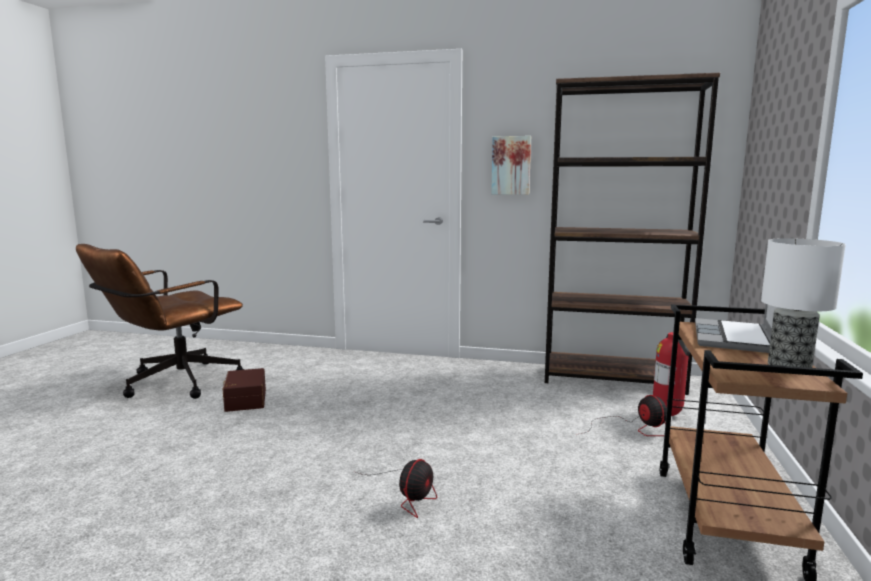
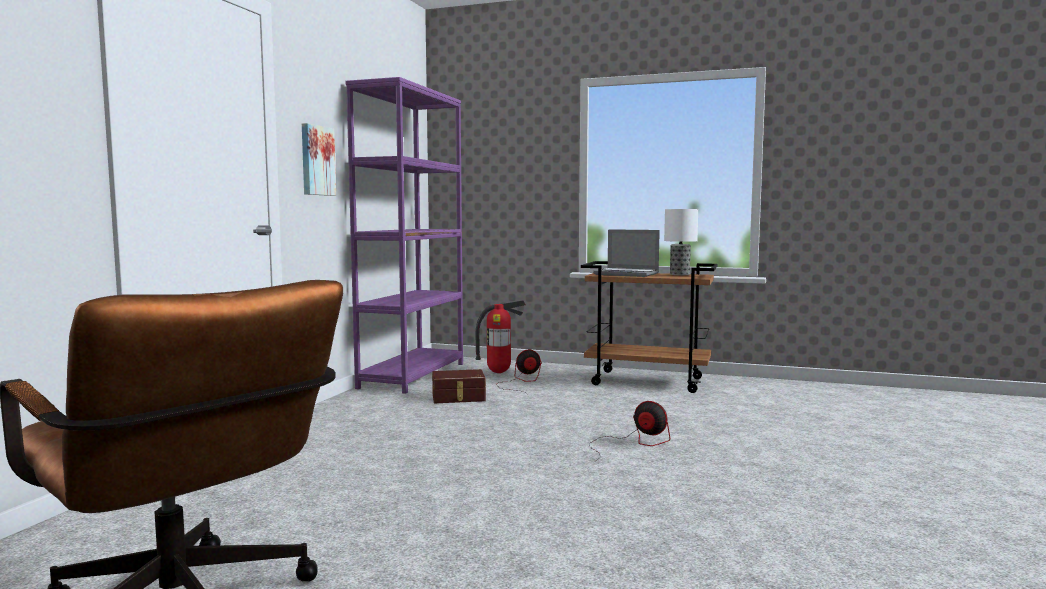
camera: 85 degrees left, 5 degrees down
(244, 400) = (350, 535): brown storage box -> brown storage box (458, 397)
(613, 379) = (413, 375): brown bookcase -> purple bookcase

